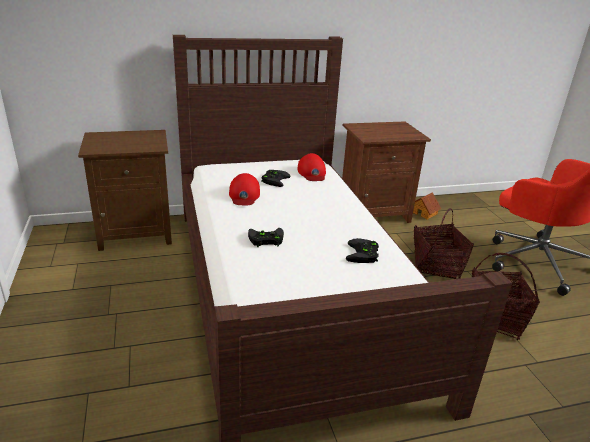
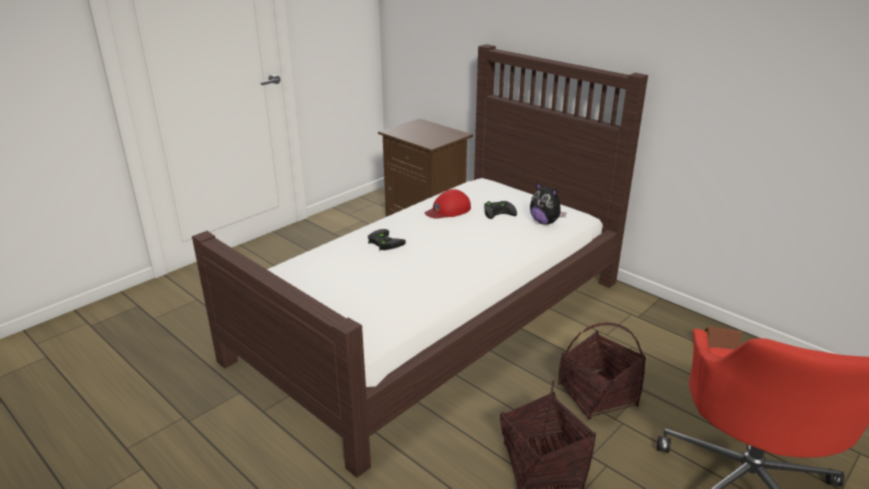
camera: 60 degrees right, 0 degrees up
(312, 173) = (545, 222): red cap -> plush toy
(363, 254) = (413, 290): black game controller -> none
(373, 213) = (652, 318): brown nightstand -> none

